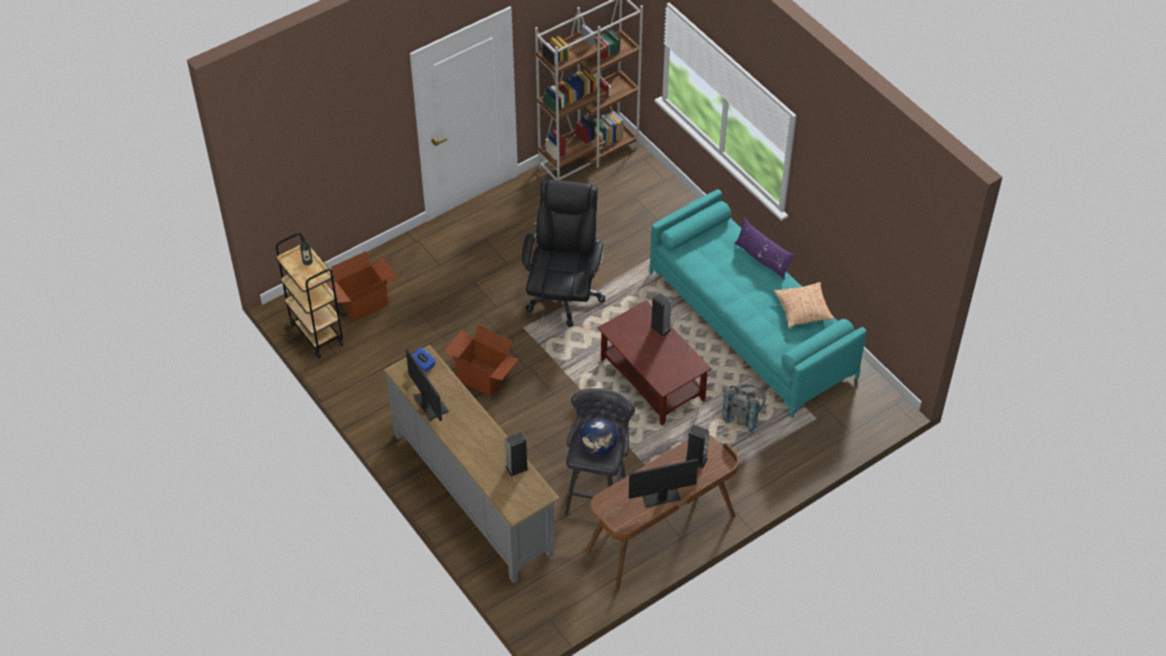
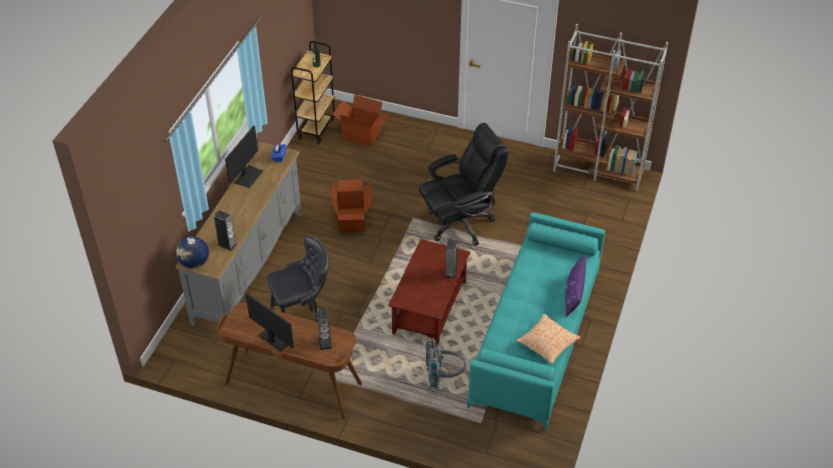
camera: 55 degrees right, 5 degrees down
(599, 447) = (292, 283): globe -> globe (194, 263)

